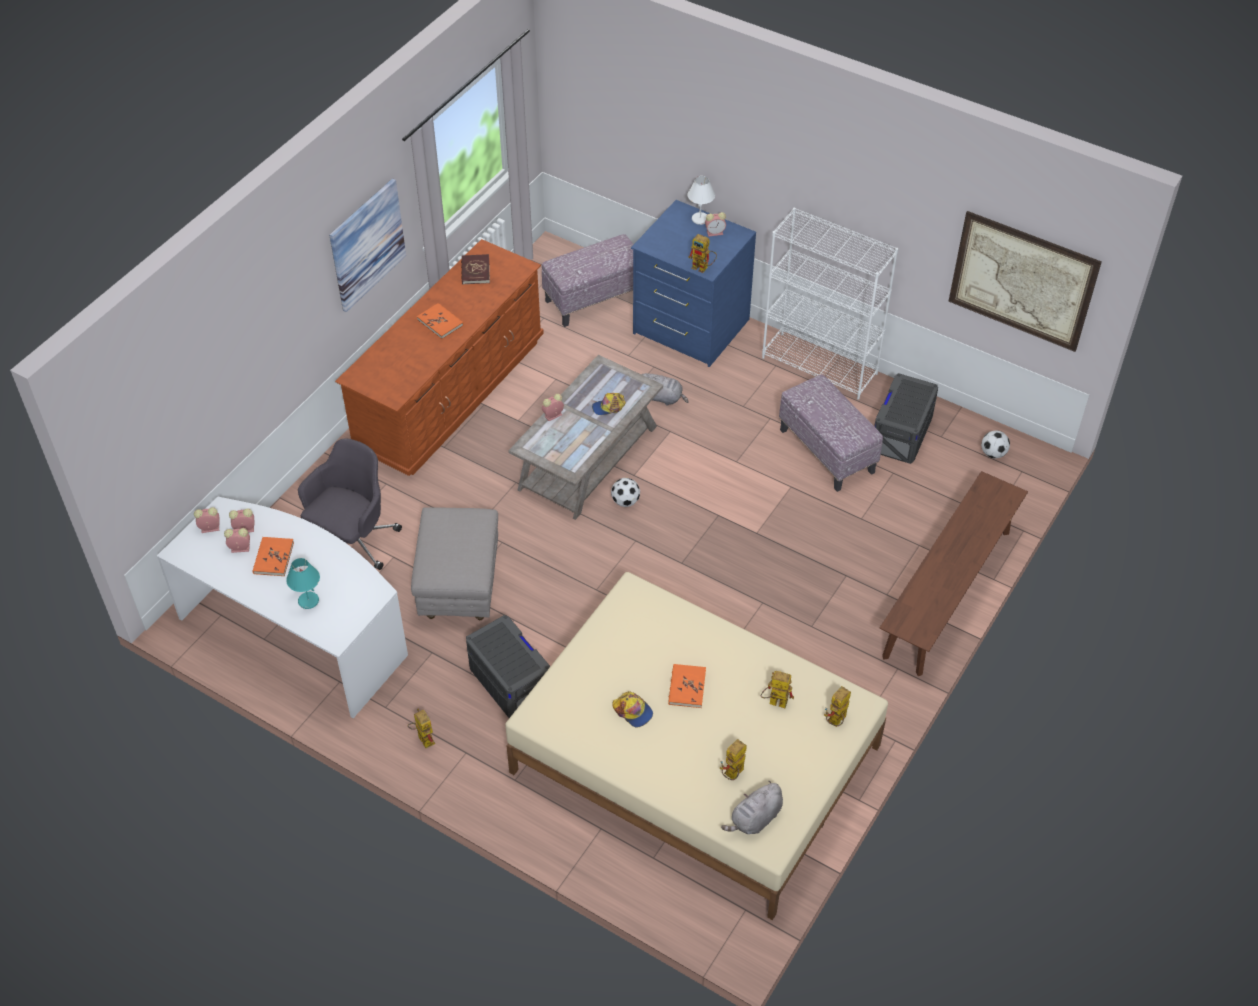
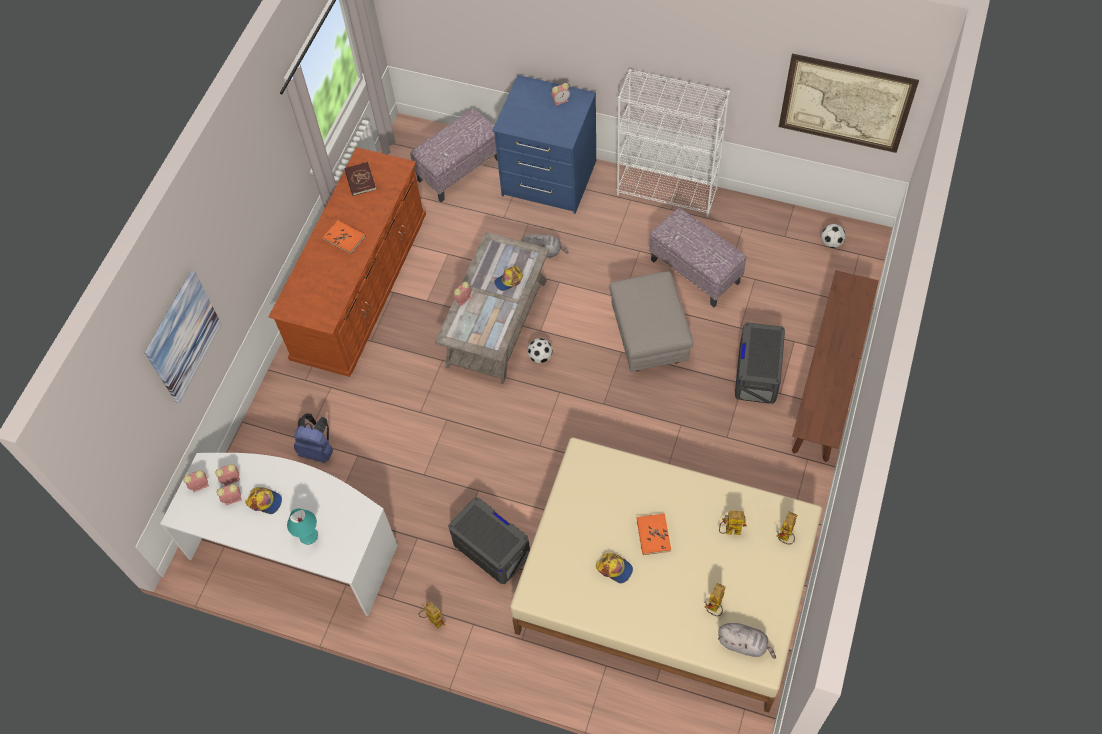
camera: 10 degrees left, 10 degrees up
(273, 558) = (265, 501): orange book -> cap
(352, 542) = (318, 450): grey office chair -> blue backpack
(367, 244) = (267, 190): picture -> picture (183, 337)
(459, 586) = (422, 470): grey ottoman -> grey ottoman (648, 338)
(700, 219) = (544, 90): white table lamp -> none
(703, 268) = (560, 137): toy robot -> none
(755, 819) = (744, 644): grey plush toy -> grey plush toy turned 105 degrees counterclockwise
(901, 433) = (752, 240): grey storage box -> grey storage box (757, 373)

